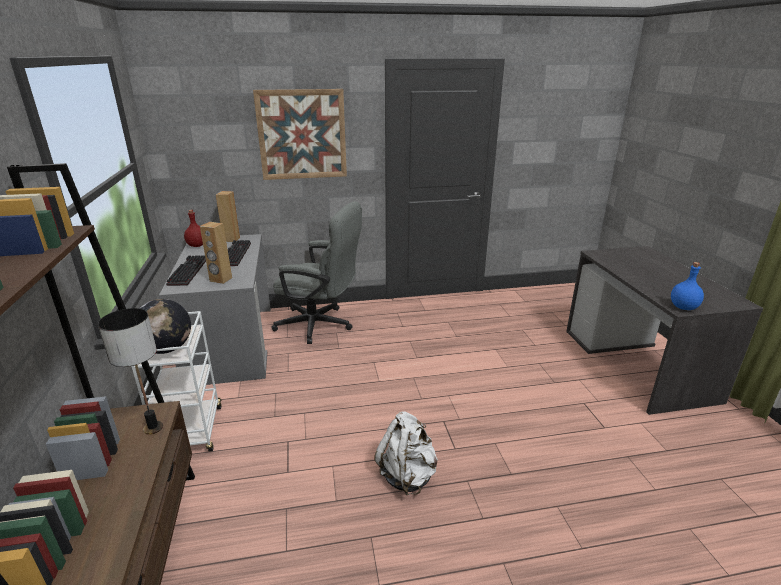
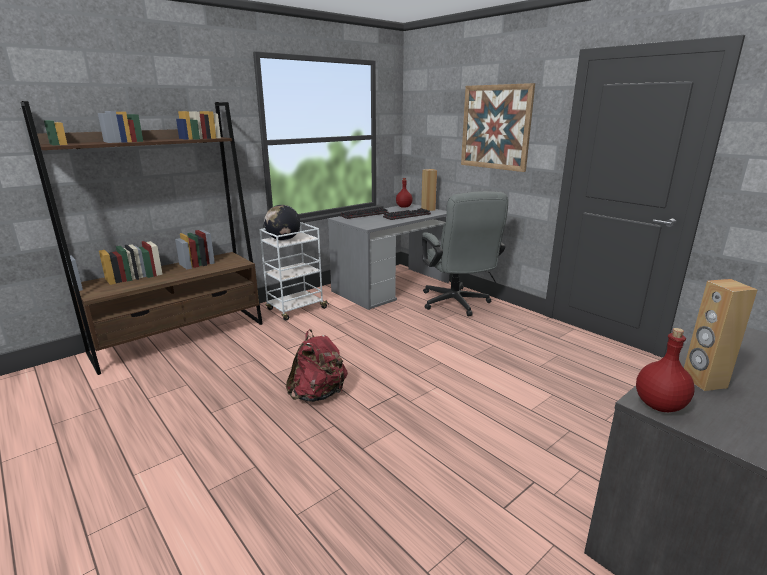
camera: 60 degrees right, 5 degrees down
(154, 428) = (227, 266): table lamp -> none
(220, 279) = (365, 222): brown speaker -> brown speaker (703, 381)
(407, 475) = (318, 394): white backpack -> red backpack
(682, 307) = (659, 405): blue bottle -> red bottle

